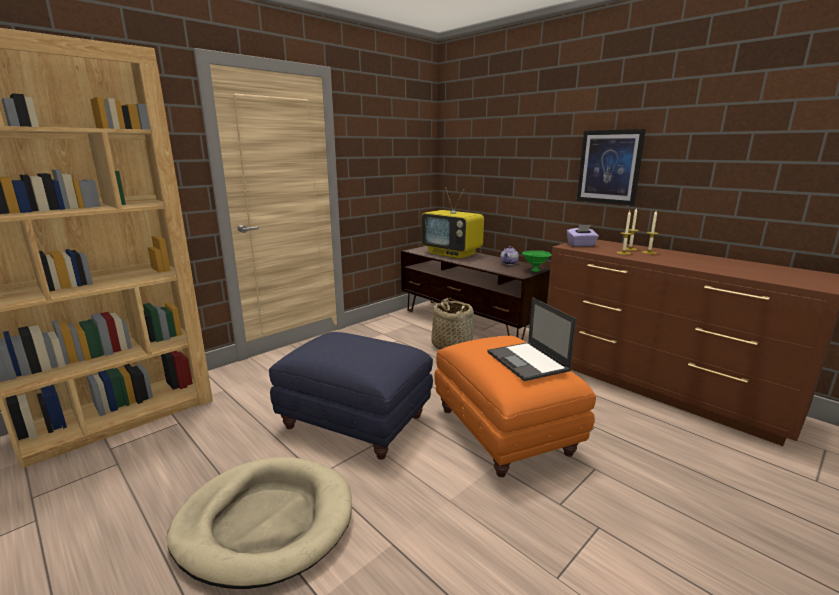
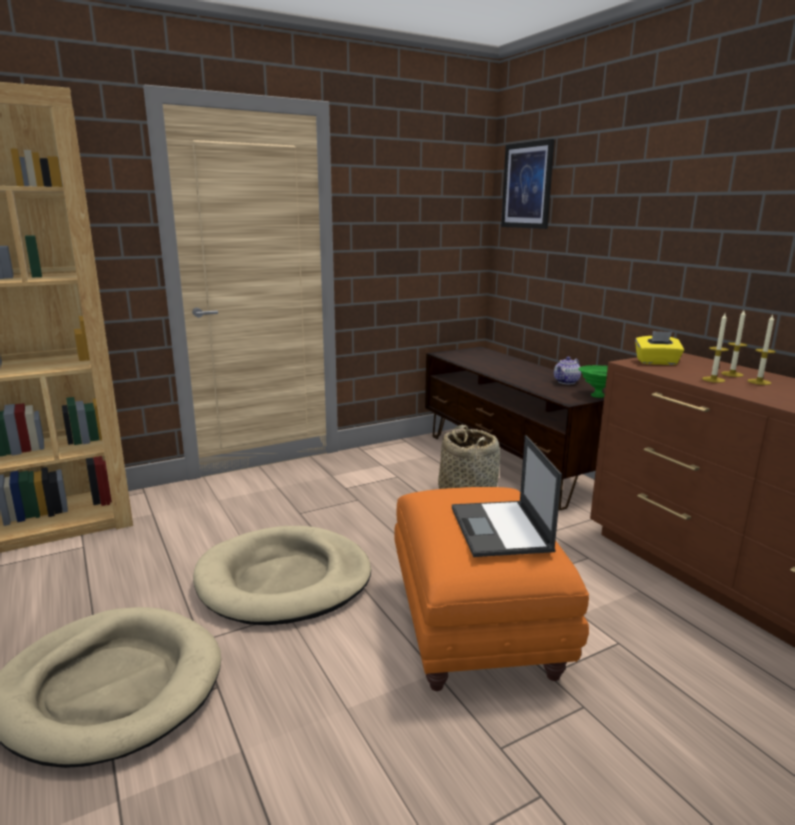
camera: 15 degrees right, 0 degrees up
(356, 423) = (284, 580): blue ottoman -> beige dog bed
(452, 253) = (494, 362): television -> none
(581, 245) = (656, 362): purple tissue box -> yellow tissue box
(609, 167) = (718, 243): picture -> picture (527, 185)

